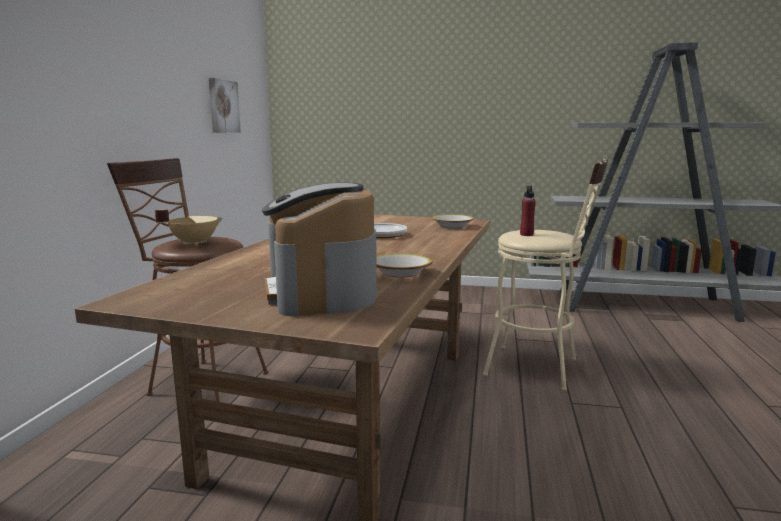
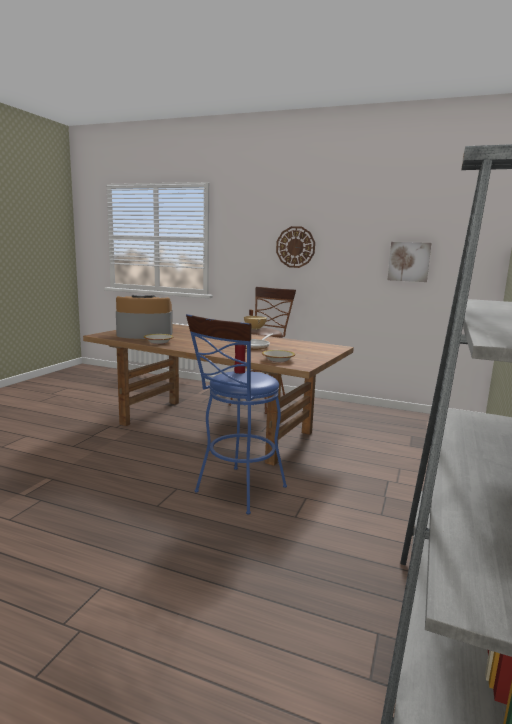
camera: 100 degrees right, 0 degrees up
(114, 76) = (295, 247): none -> wall clock
(540, 368) = (236, 492): beige stool -> blue stool

